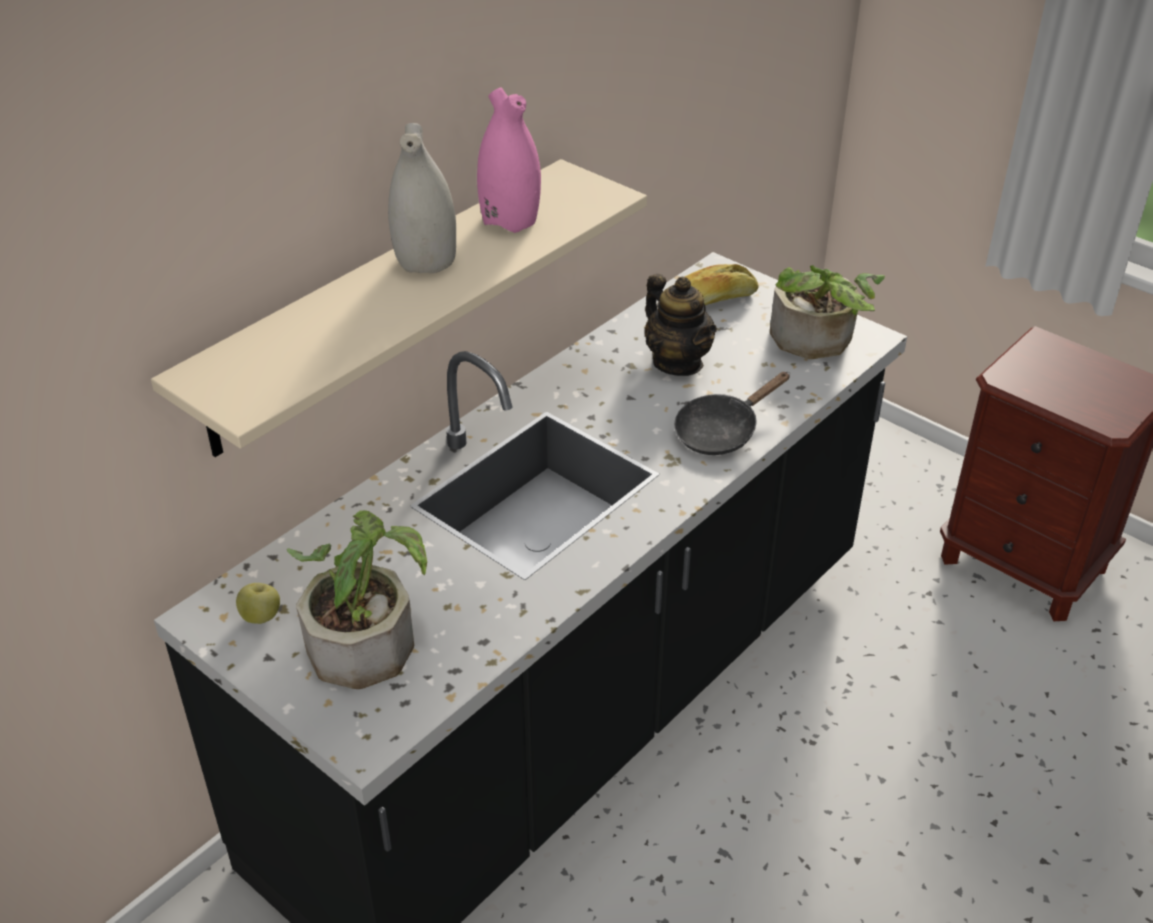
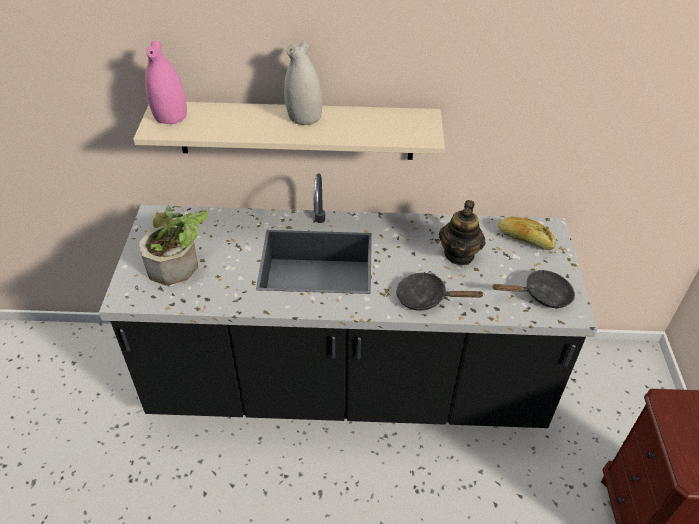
camera: 50 degrees right, 5 degrees up
(510, 221) = (365, 122): pink vase -> pink vase (170, 117)
(817, 342) = (542, 295): potted plant -> black frying pan

